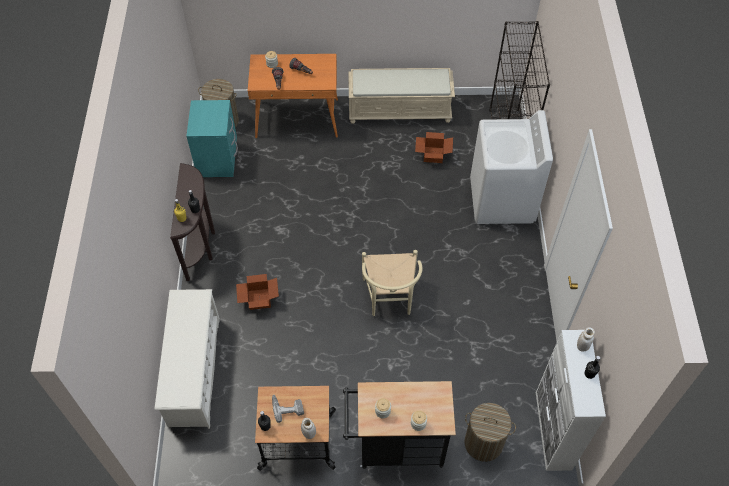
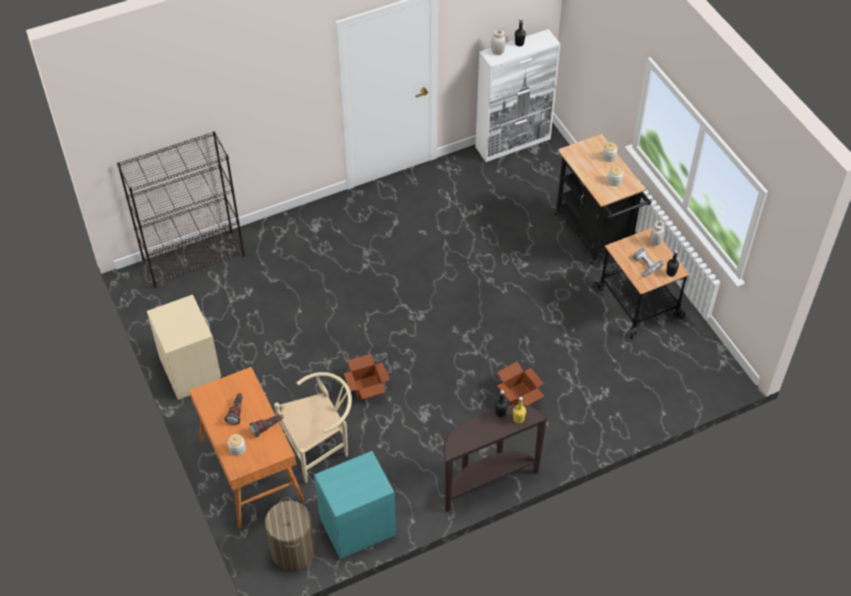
camera: 115 degrees left, 5 degrees down
(194, 371) = (630, 412): white shoe rack -> none
(390, 300) = (455, 289): beige chair -> beige chair (320, 447)
(400, 110) = (191, 370): beige bench -> beige nightstand
(432, 154) = (247, 317): cardboard box -> cardboard box (366, 388)
(483, 443) = (553, 181): laundry basket -> none
(502, 200) = (284, 240): white washing machine -> none

